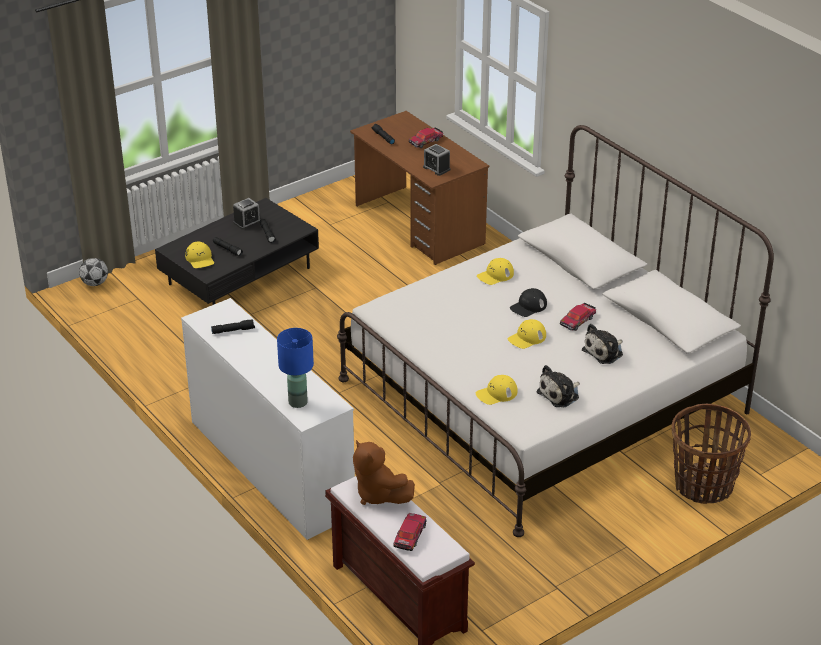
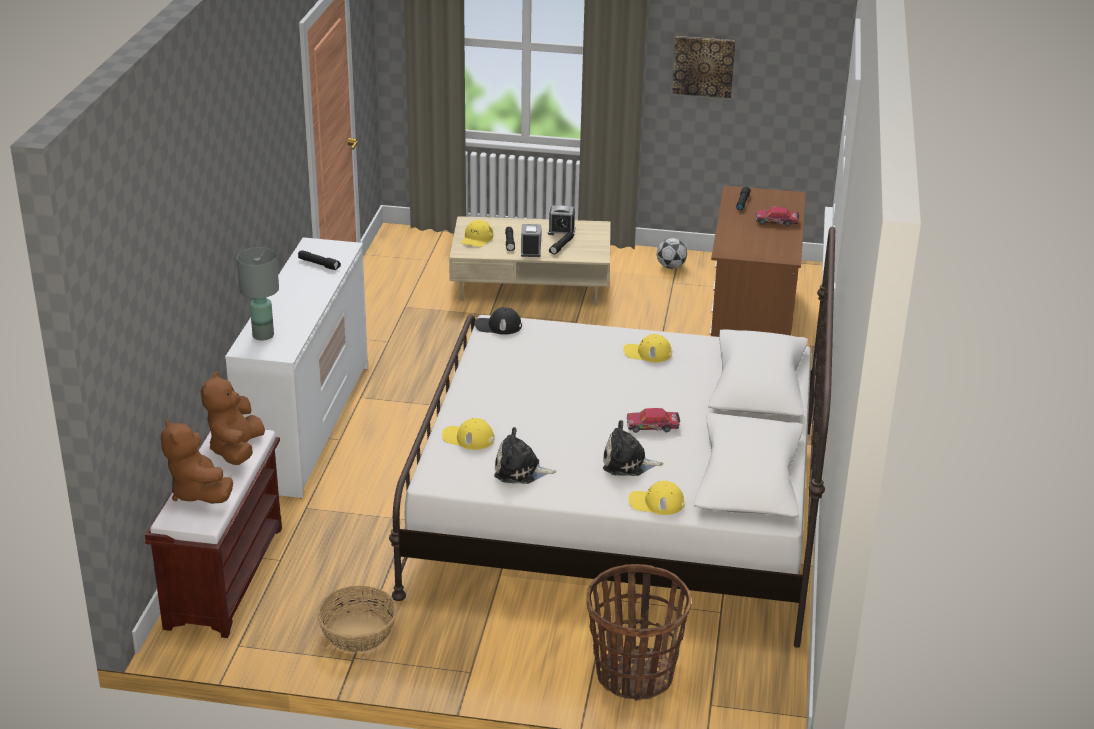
camera: 45 degrees right, 5 degrees down
(95, 283) = (416, 235): football -> football (671, 267)
(240, 275) = (532, 282): black coffee table -> beige coffee table
(295, 40) = (703, 66): none -> picture
(297, 402) = (263, 335): blue table lamp -> grey table lamp
(409, 536) = (198, 493): toy car -> brown plush toy
(436, 168) = (744, 245): alarm clock -> alarm clock (531, 250)
(527, 338) = (579, 413): yellow cap -> yellow cap (656, 502)
(528, 306) = (629, 391): black cap -> black cap (498, 326)
(532, 571) = (357, 632): none -> basket

